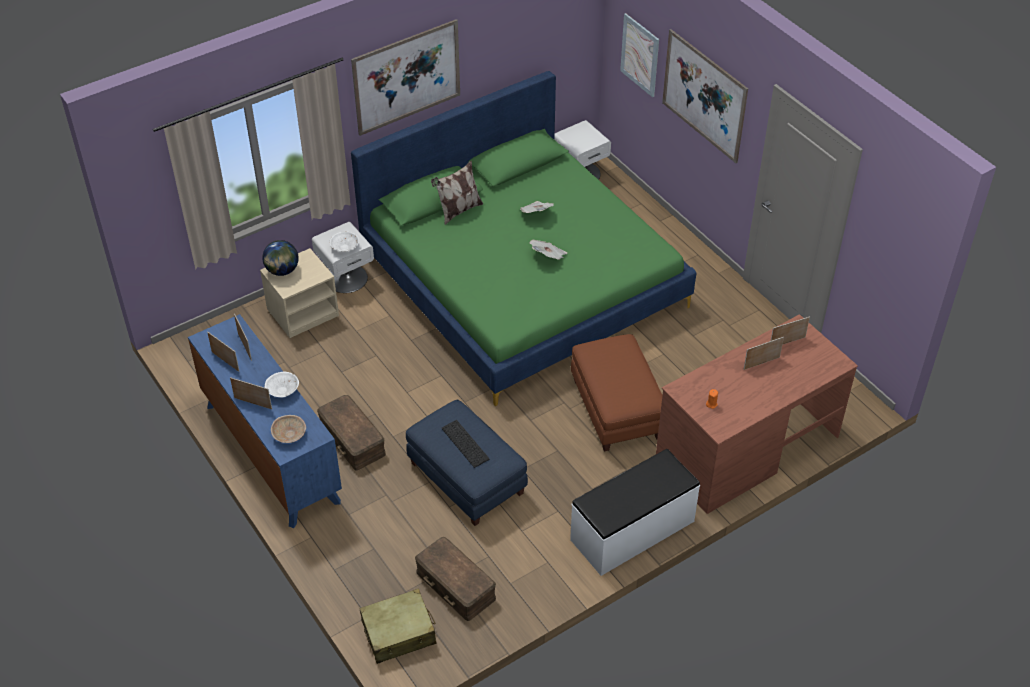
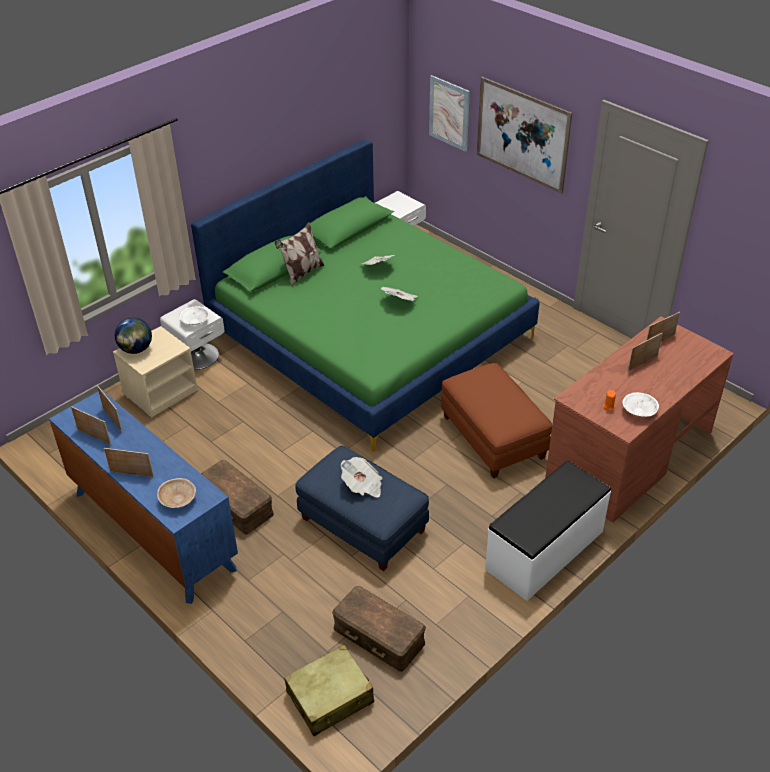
camera: 10 degrees left, 5 degrees down
(283, 390) = (162, 456): white bowl -> white bowl (639, 411)
(407, 77) = (238, 144): picture -> none
(466, 443) = (362, 486): keyboard -> newspaper

